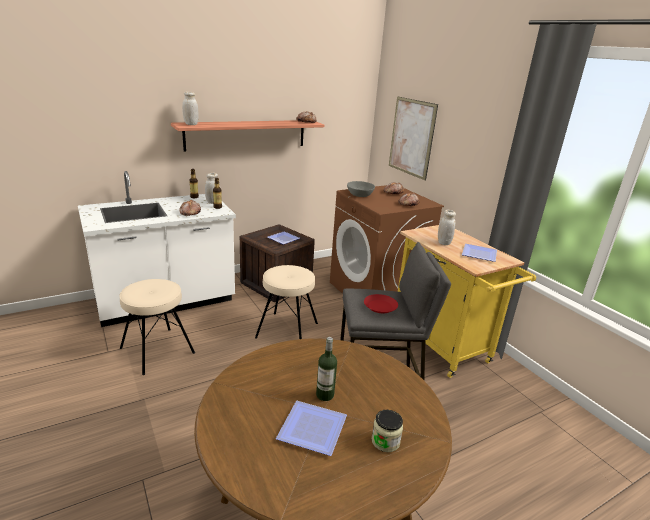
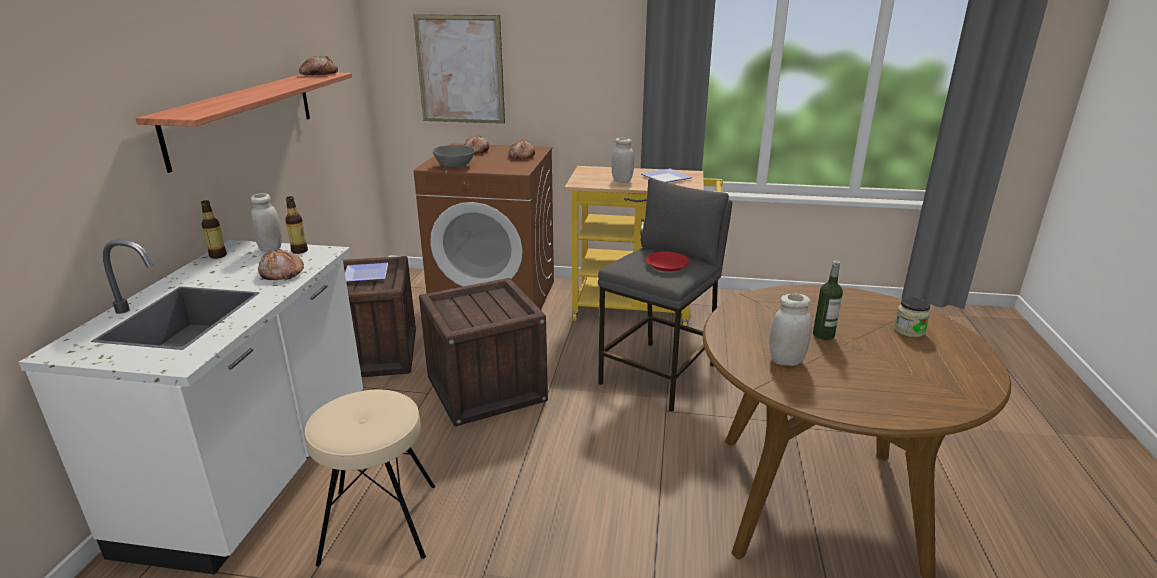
camera: 50 degrees left, 0 degrees up
(191, 124) = (188, 111): white jar -> white jar (786, 360)
(287, 330) = (486, 389): beige stool -> crate
(313, 431) = (877, 358): plate -> none

